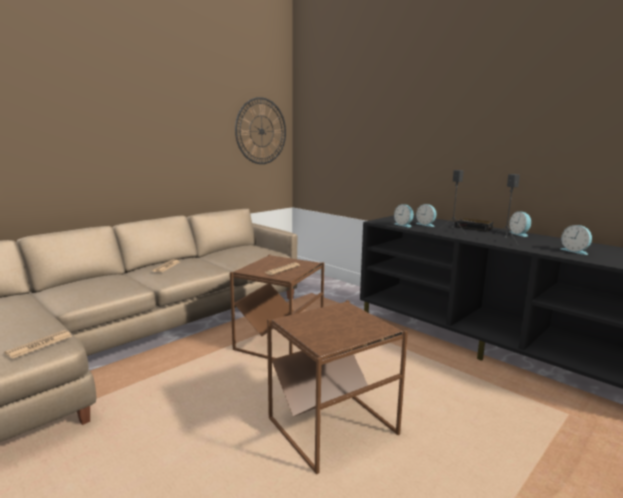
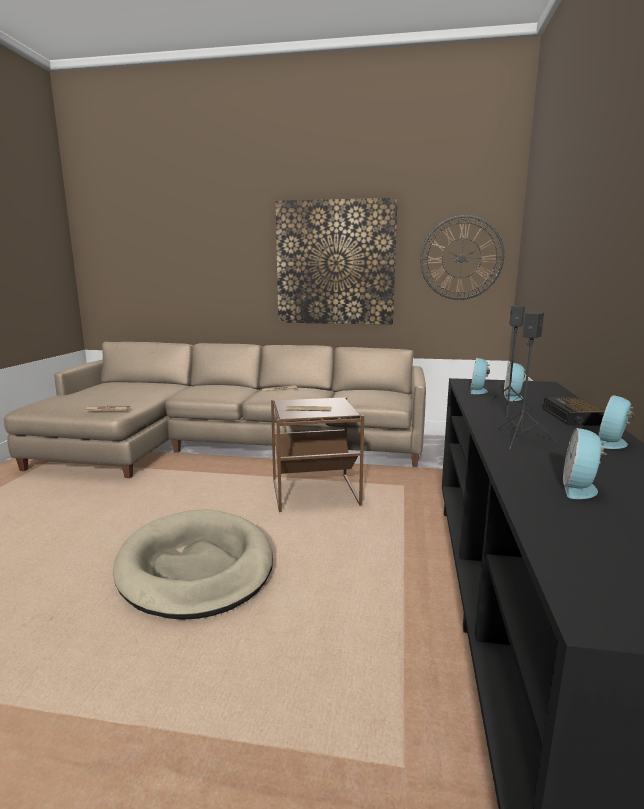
camera: 55 degrees right, 0 degrees up
(167, 134) = (335, 263): none -> picture
(334, 427) = (196, 567): brown side table -> beige dog bed

